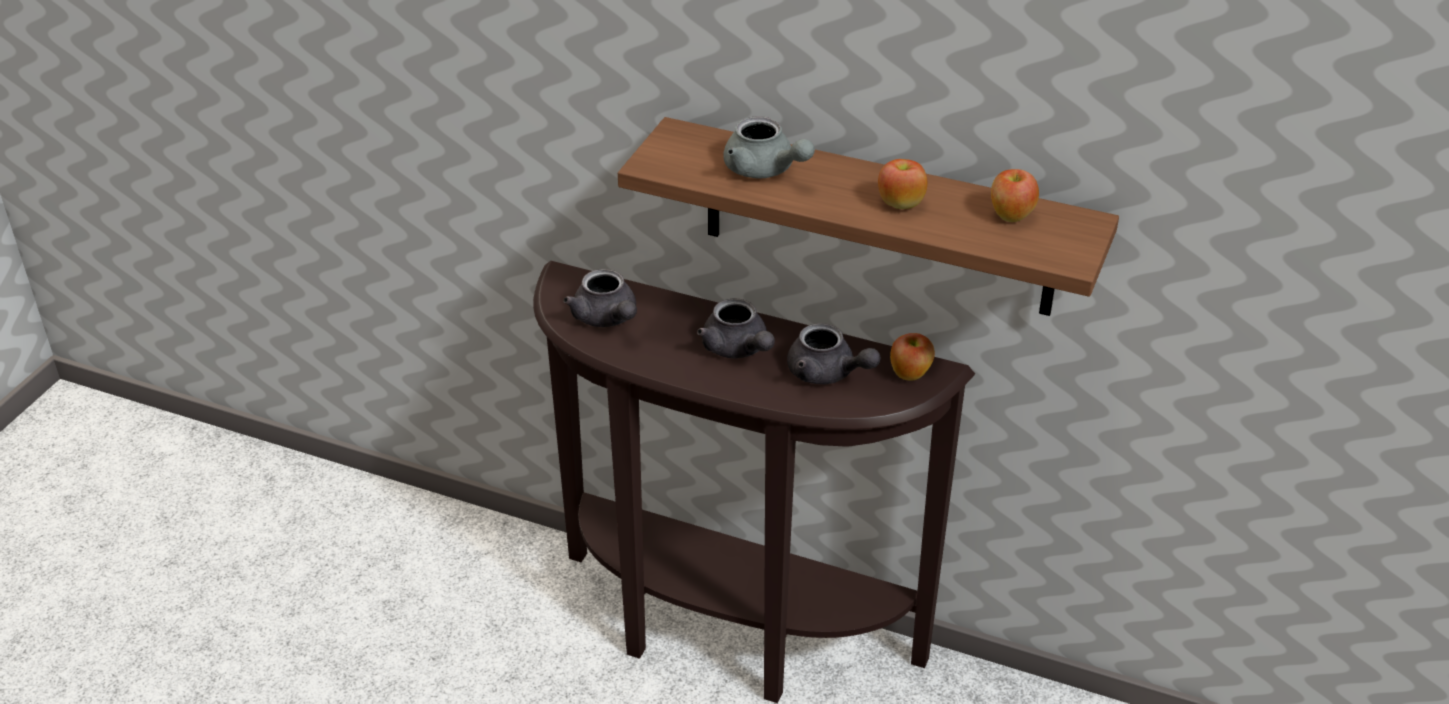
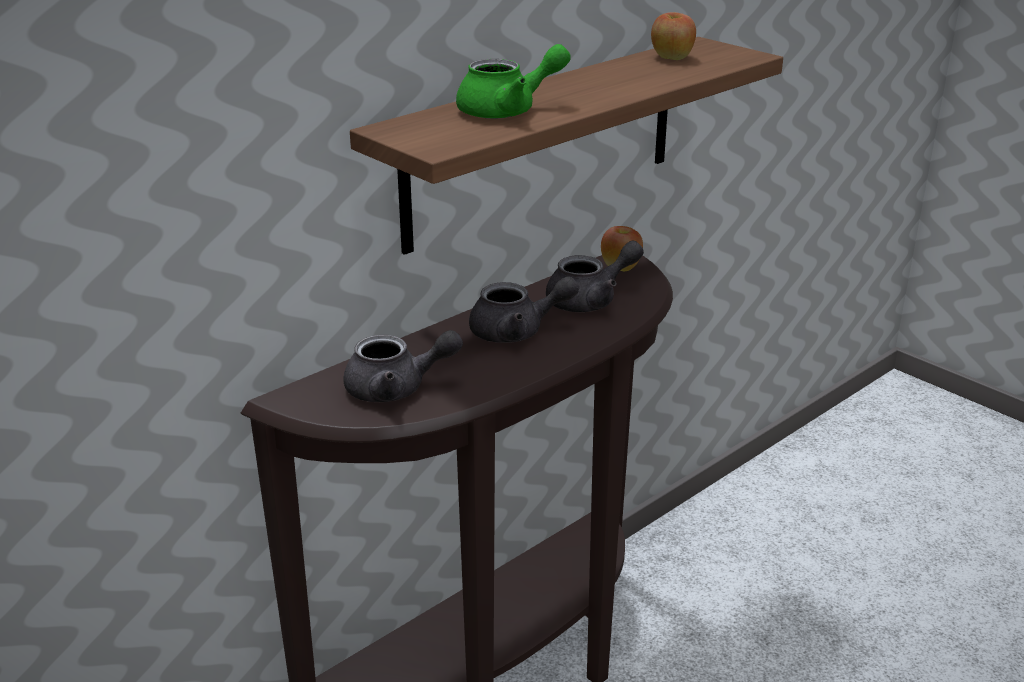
camera: 65 degrees left, 10 degrees down
(765, 170) = (508, 111): grey teapot -> green teapot
(900, 204) = (619, 81): apple -> none

